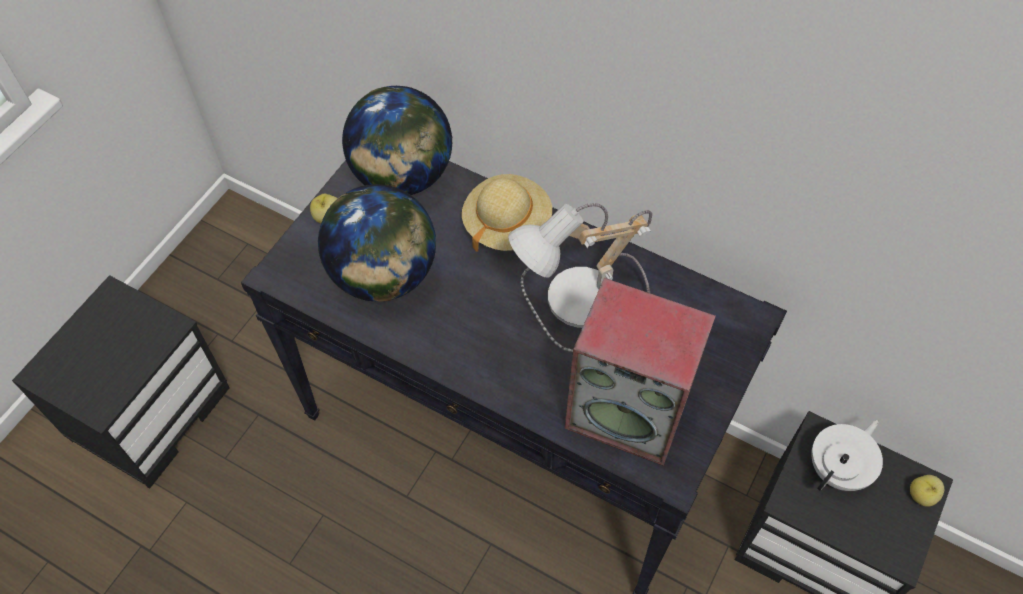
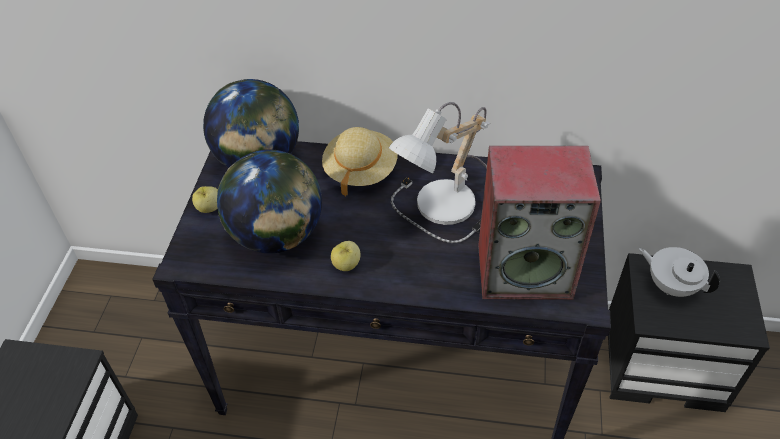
camera: 20 degrees left, 10 degrees down
(838, 469) = (671, 285): white teapot -> white teapot turned 75 degrees counterclockwise
(922, 496) = (737, 283): apple -> apple (346, 265)

